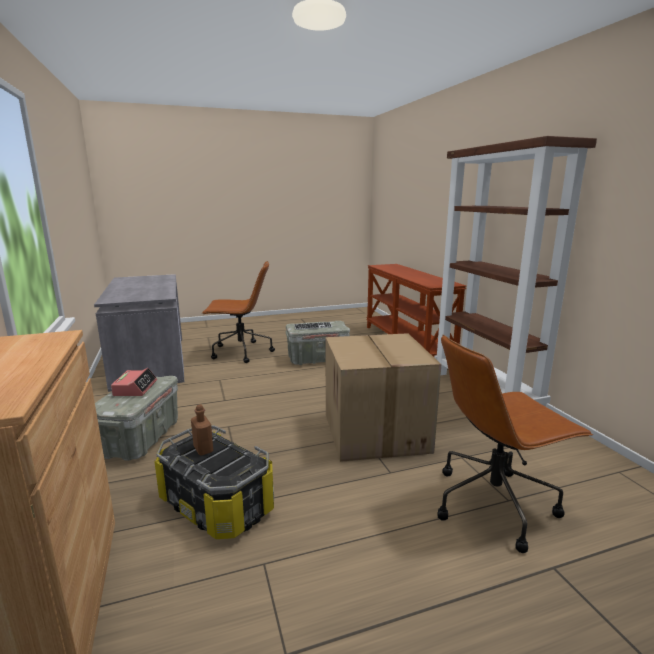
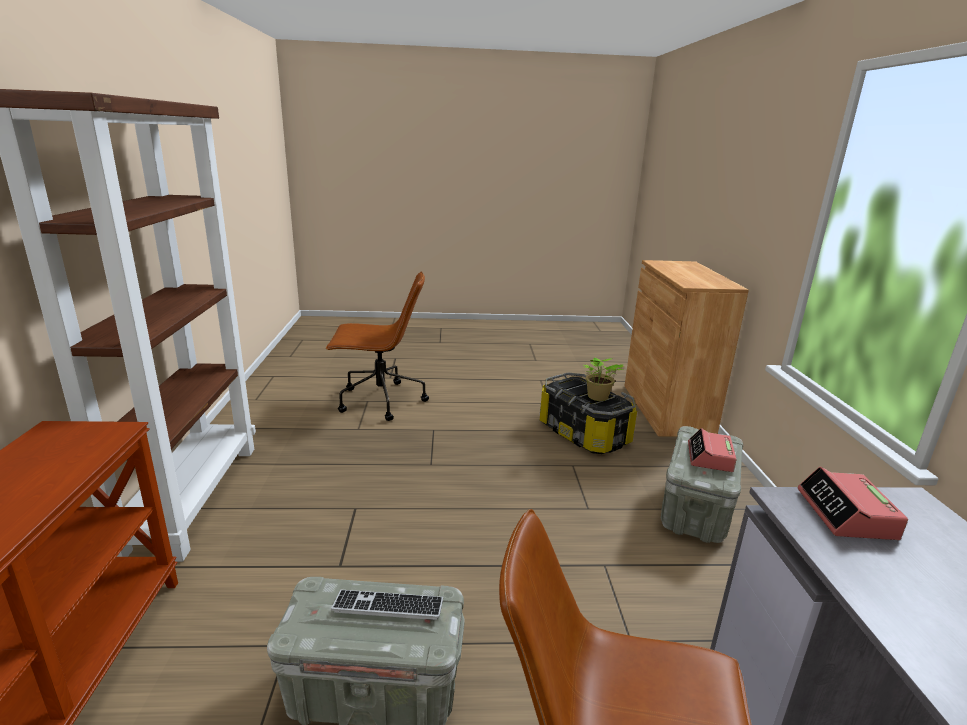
camera: 165 degrees left, 5 degrees up
(146, 296) = (846, 514): none -> alarm clock
(203, 449) = (597, 397): brown bottle -> potted plant
(377, 433) = (411, 465): cardboard box -> none

